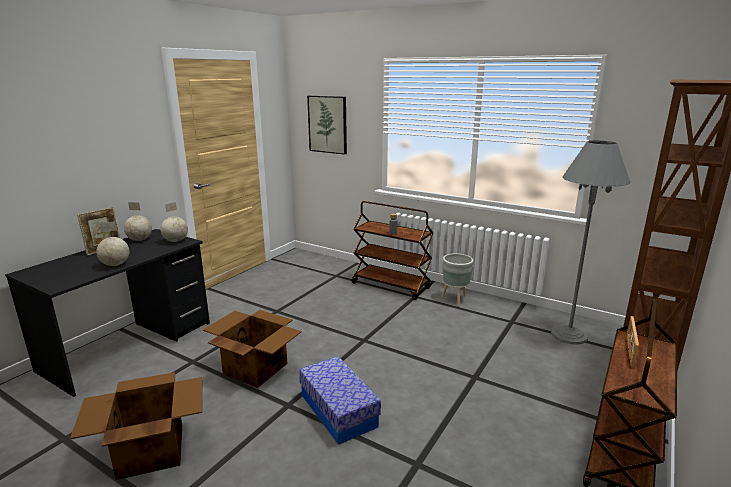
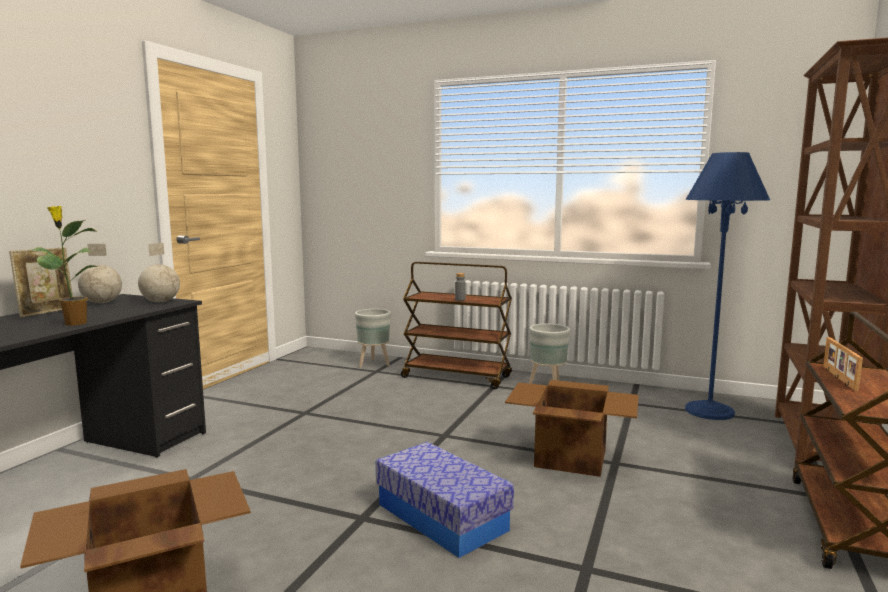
camera: 10 degrees left, 10 degrees down
(116, 265) = (74, 323): globe -> potted plant
(255, 368) = (294, 479): cardboard box -> cardboard box (569, 457)
(328, 124) = (357, 170): picture -> none
(337, 268) = (374, 364): none -> grey planter
(569, 335) = (709, 411): grey floor lamp -> blue floor lamp

